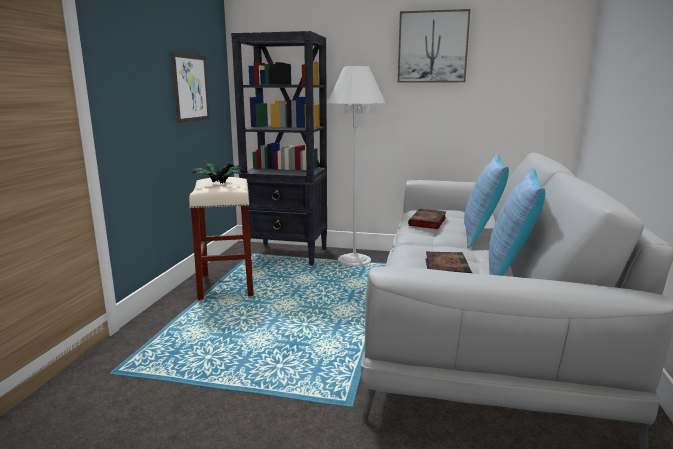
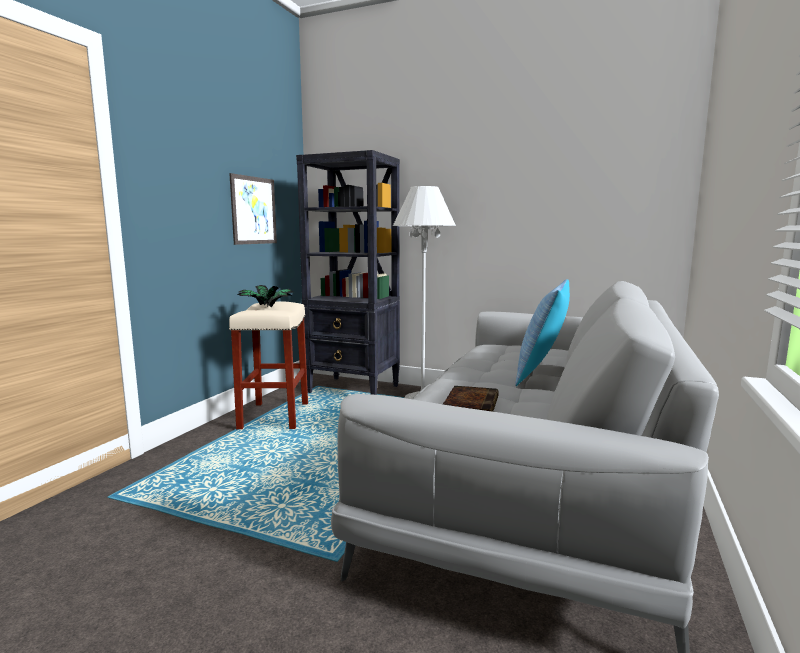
camera: 10 degrees right, 5 degrees down
(428, 222) = (488, 357): book -> none
(432, 47) = (512, 166): picture -> none
(509, 271) = (547, 413): pillow -> none

